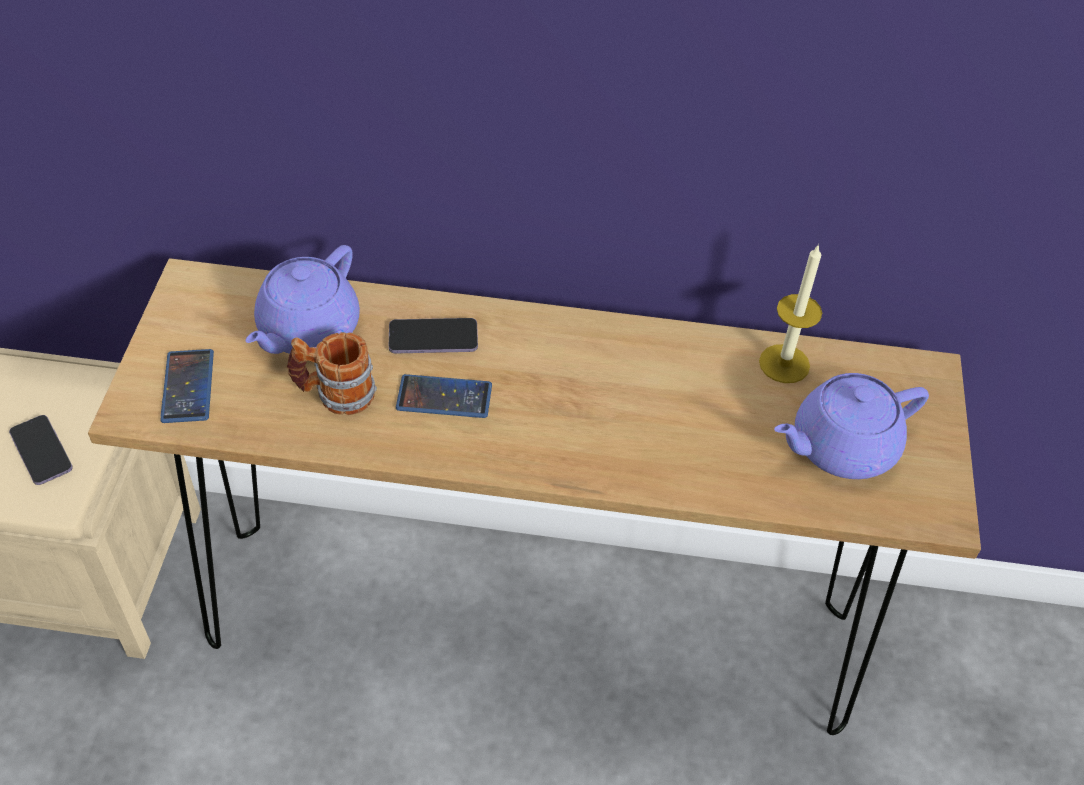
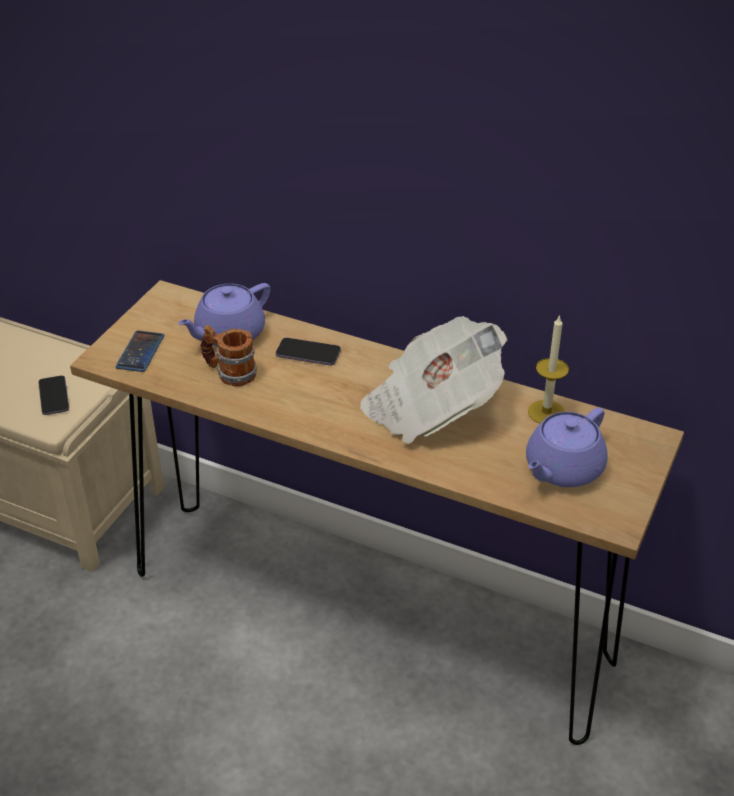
camera: 20 degrees right, 10 degrees down
(444, 397) = (299, 388): phone -> none
(634, 389) = (431, 407): none -> newspaper
(840, 447) = (562, 469): purple teapot -> purple teapot turned 45 degrees counterclockwise

